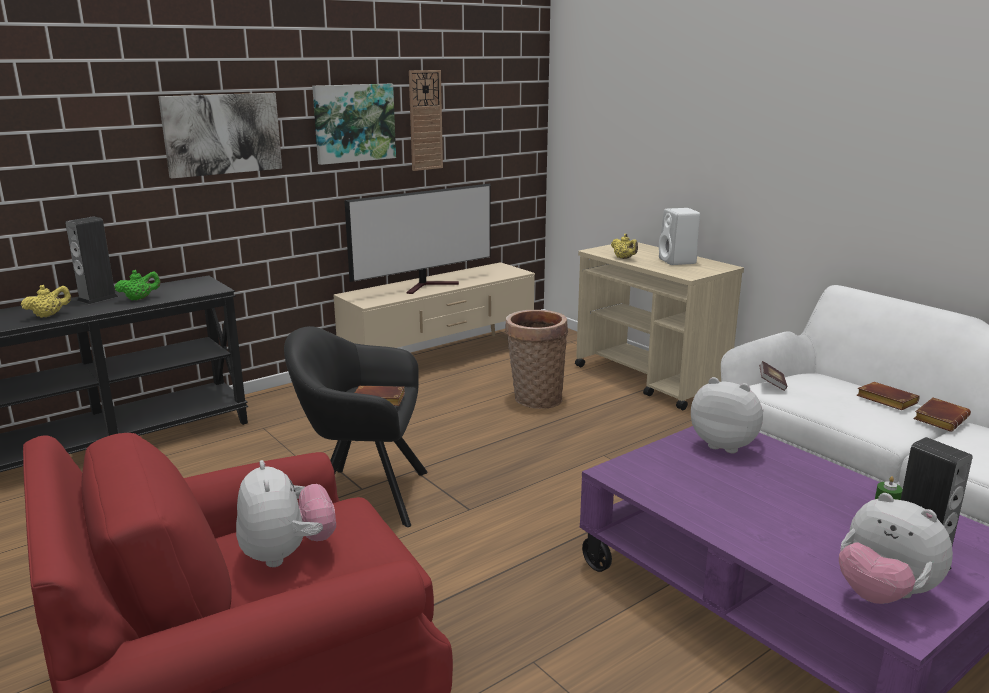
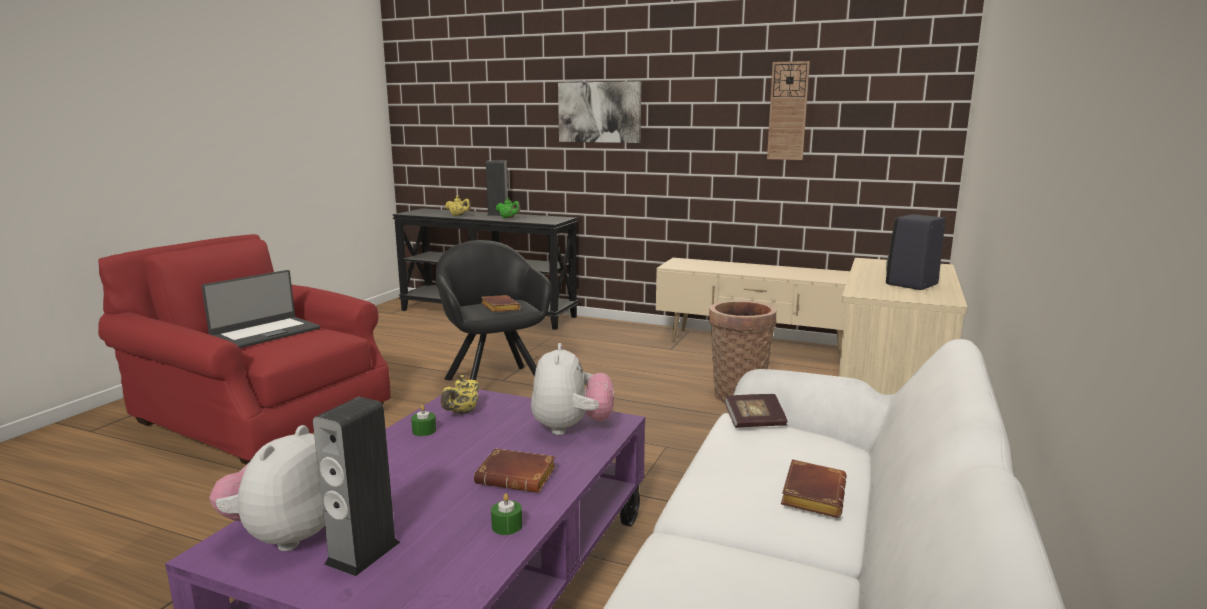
camera: 60 degrees right, 5 degrees down
(287, 553) = (265, 333): plush toy -> laptop
(354, 123) = (710, 109): picture -> none
(429, 286) = (747, 269): television -> none
(624, 258) = (867, 270): yellow teapot -> yellow teapot (462, 412)
(678, 261) = (911, 285): white speaker -> black speaker
(692, 504) = (424, 431): none -> green candle
(939, 418) = (806, 541): brown book -> brown book (518, 477)

